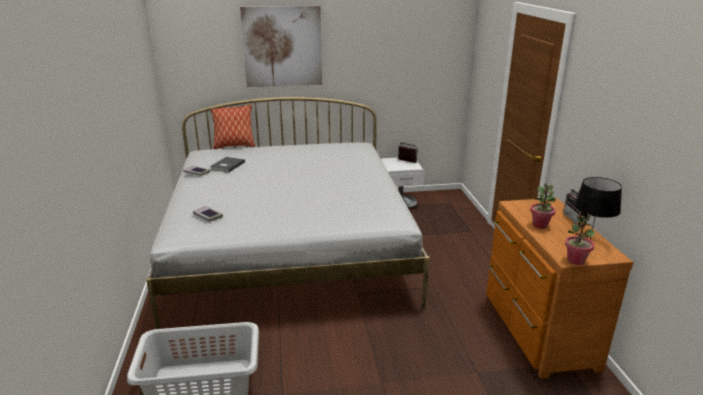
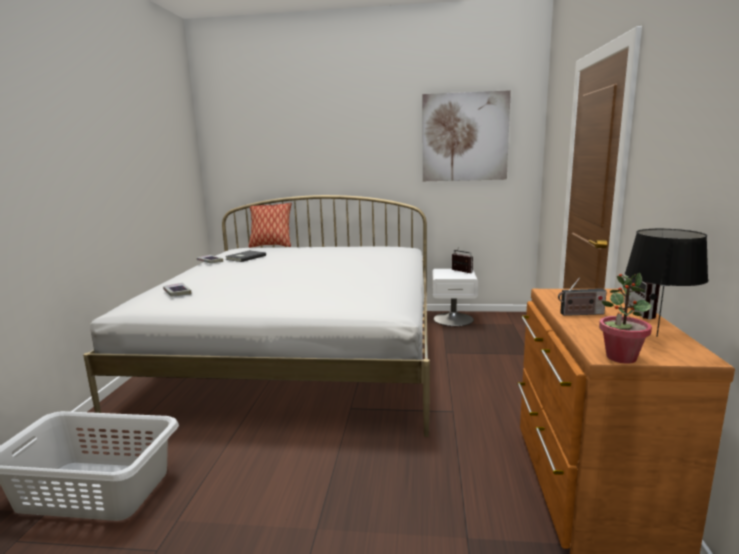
camera: 15 degrees right, 10 degrees down
(282, 47) = (324, 141): picture -> picture (464, 137)
(540, 225) = (580, 314): potted plant -> radio

